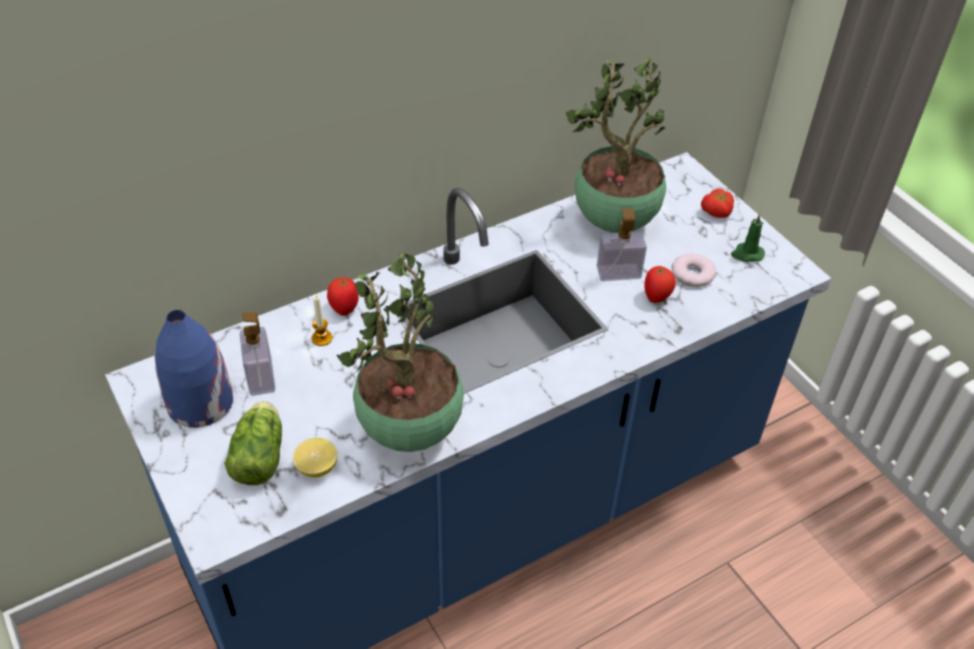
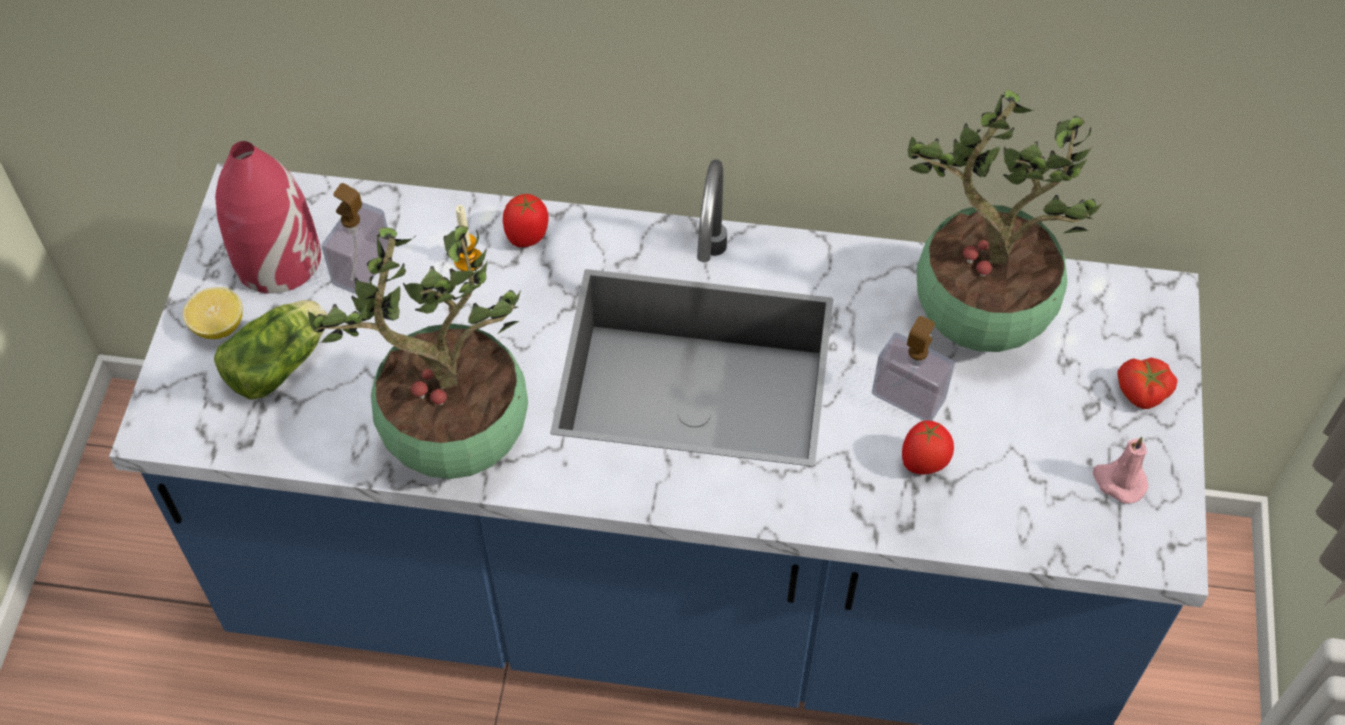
camera: 40 degrees right, 10 degrees up
(199, 403) = (276, 259): blue vase -> red vase
(317, 467) = (322, 418): lemon -> lemon (218, 326)
(692, 274) = (1008, 462): donut -> none
(747, 254) = (1118, 481): green candle -> pink candle

